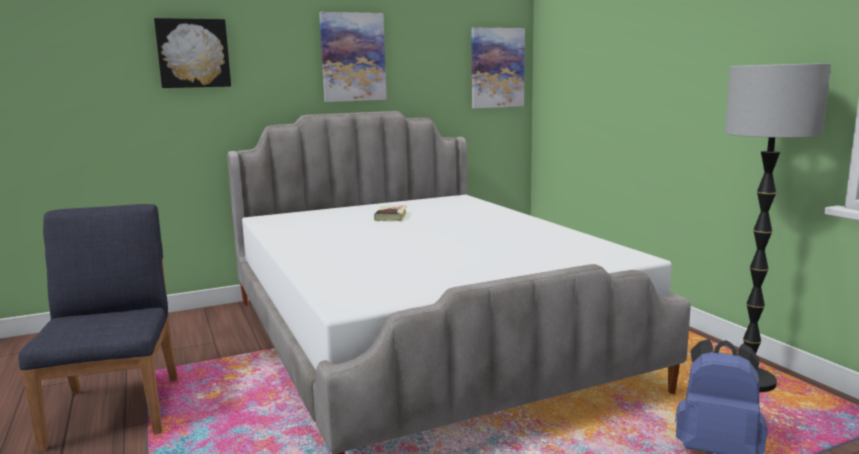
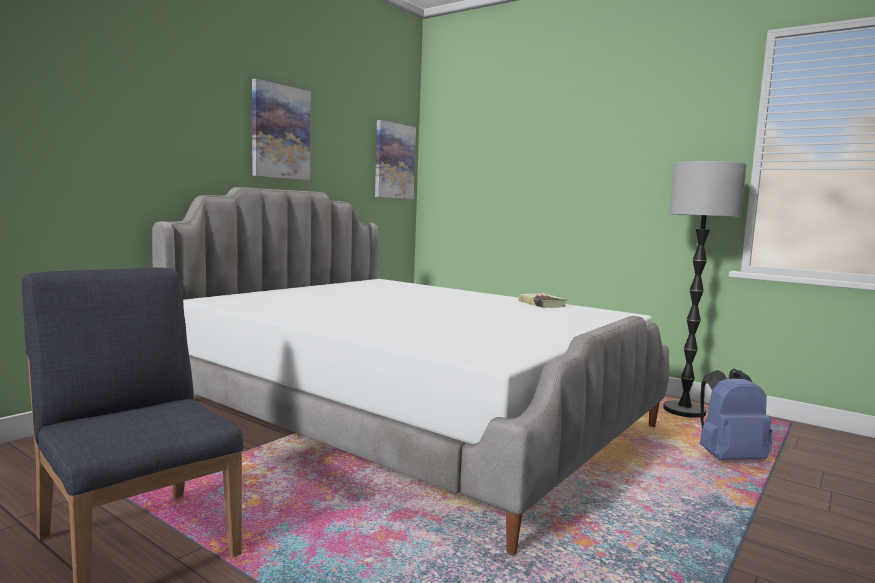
camera: 30 degrees left, 5 degrees down
(193, 53) = (117, 100): picture -> none
(391, 216) = (352, 295): book -> book (542, 304)

